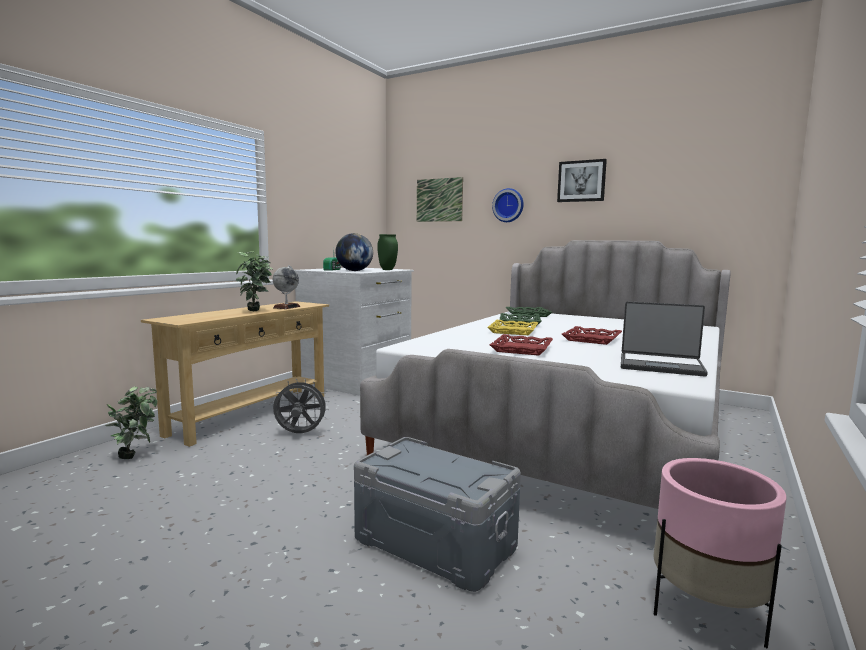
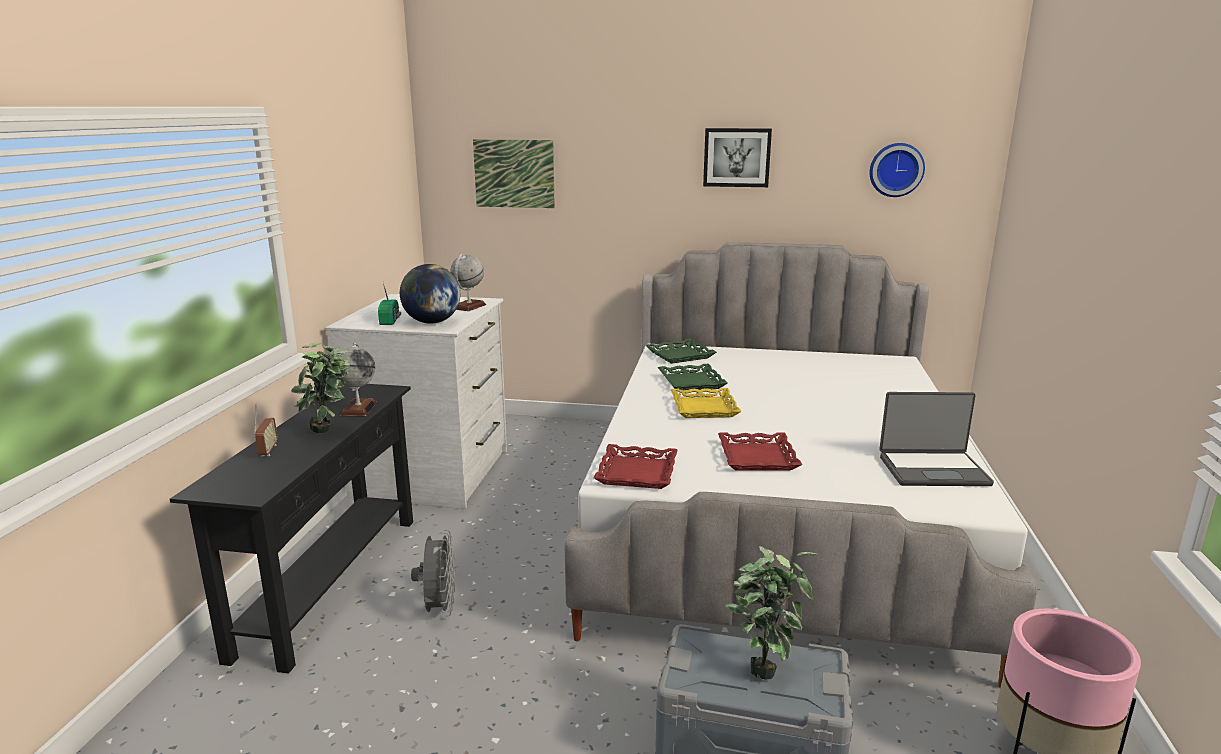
camera: 20 degrees left, 10 degrees up
(137, 455) = (218, 713): potted plant -> potted plant (764, 664)
(215, 313) = (268, 450): none -> radio
(251, 414) = (329, 582): beige console table -> black console table
(300, 434) = (439, 608): grey fan -> grey fan turned 105 degrees clockwise
(387, 269) = (469, 307): green vase -> globe
(508, 205) = (629, 187): wall clock -> wall clock (896, 169)
(592, 339) = (812, 415): red tray -> red tray (637, 473)

